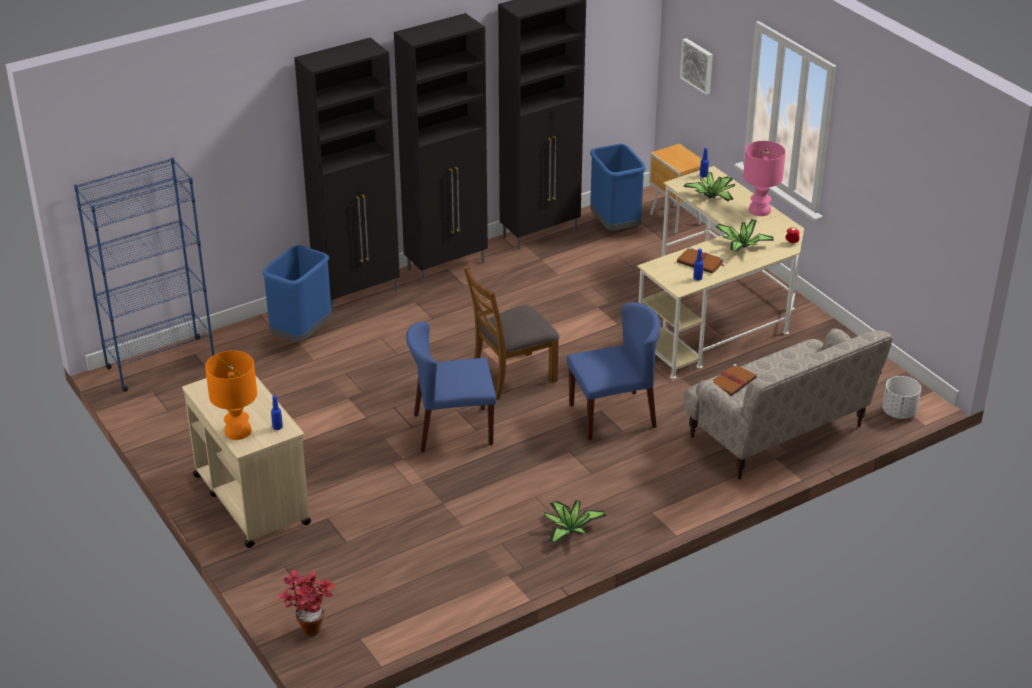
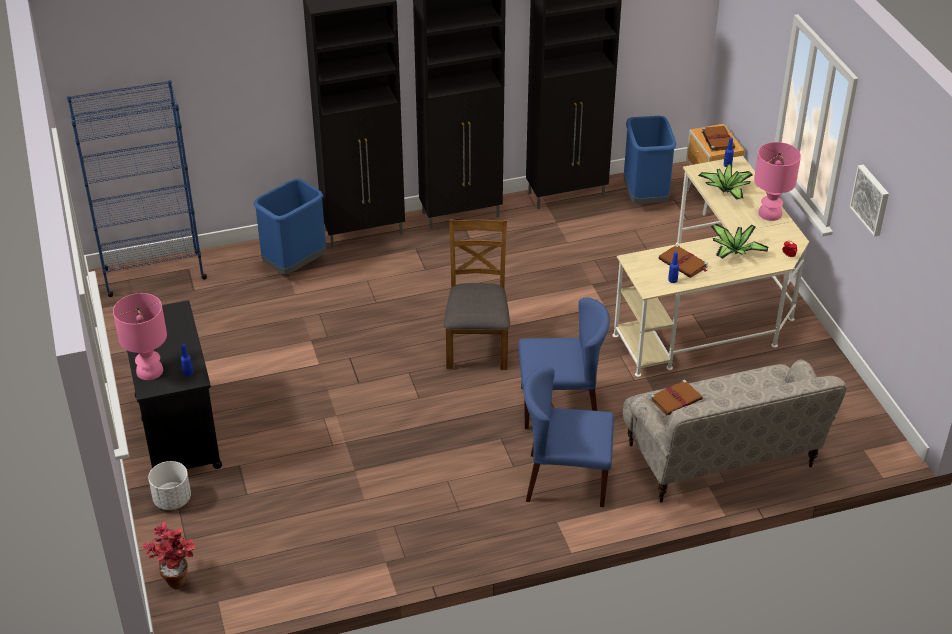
camera: 15 degrees right, 5 degrees up
(237, 432) = (149, 371): orange table lamp -> pink table lamp
(251, 498) = (178, 430): beige cart -> black cart
(452, 429) = (395, 393): blue chair -> blue chair (565, 480)
(512, 376) = (477, 345): brown chair -> brown chair turned 105 degrees clockwise
(570, 529) = (467, 524): potted plant -> none
(680, 157) = (717, 139): none -> brown book
(698, 65) = (745, 48): picture -> picture (871, 199)
(899, 412) = (860, 458): white planter -> white planter (172, 500)

